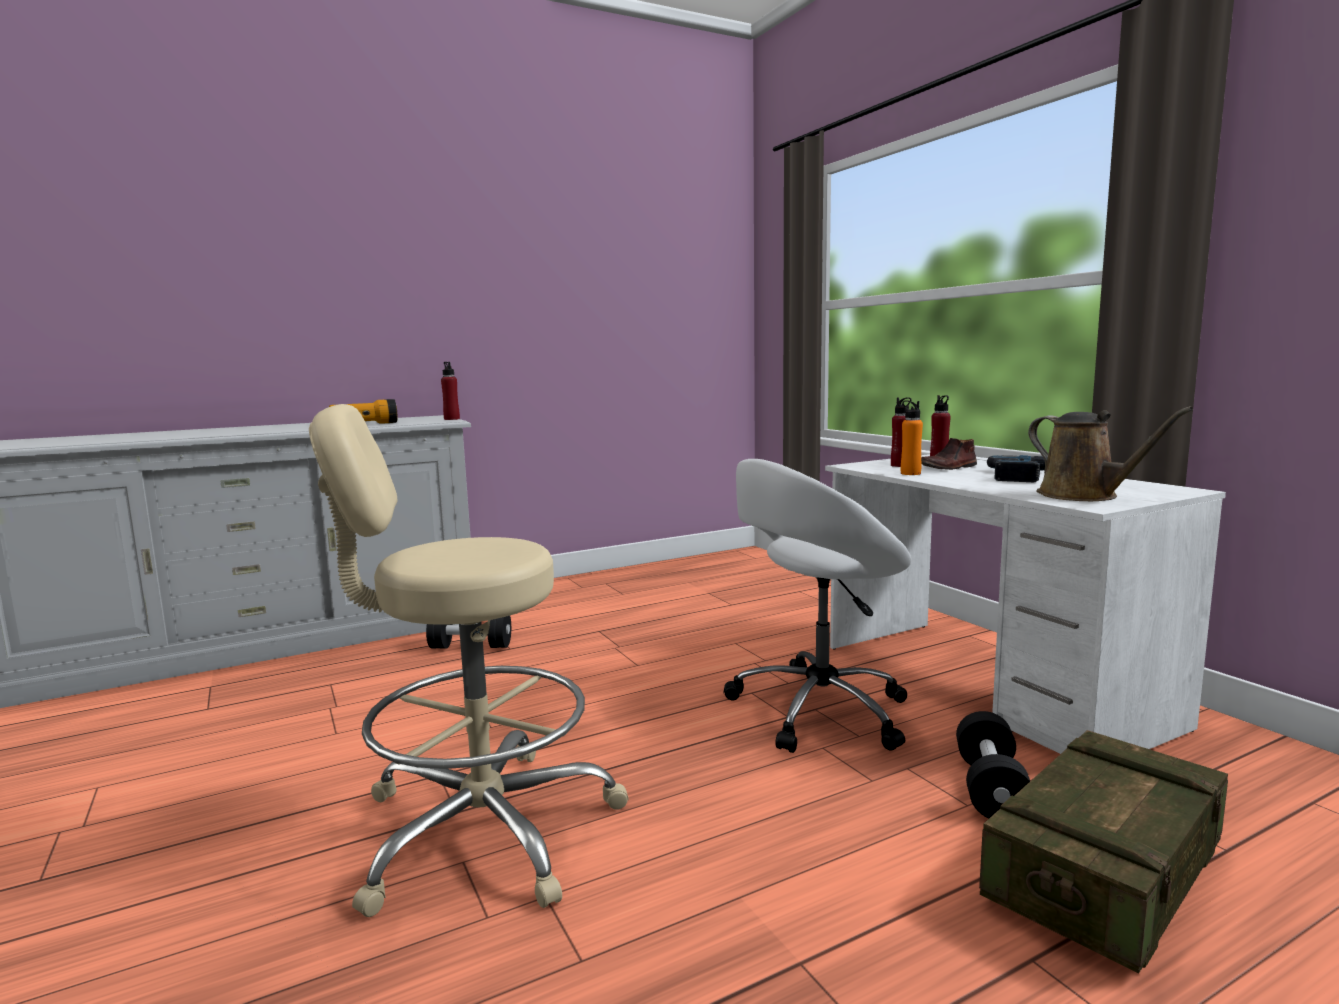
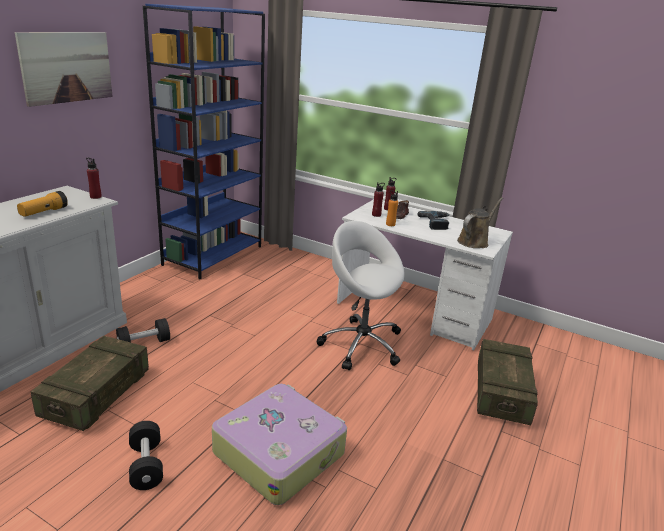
camera: 35 degrees left, 15 degrees up
(340, 688) = (96, 395): none -> crate
(462, 259) = (67, 67): none -> picture
(479, 830) = (279, 451): beige stool -> suitcase
(688, 569) = (213, 255): none -> blue bookcase
(815, 711) = (360, 344): white office chair -> white office chair turned 90 degrees clockwise
(990, 788) = (448, 366): black dumbbell -> black dumbbell (146, 465)
(1084, 496) = (474, 241): brown watering can -> brown watering can turned 75 degrees counterclockwise

